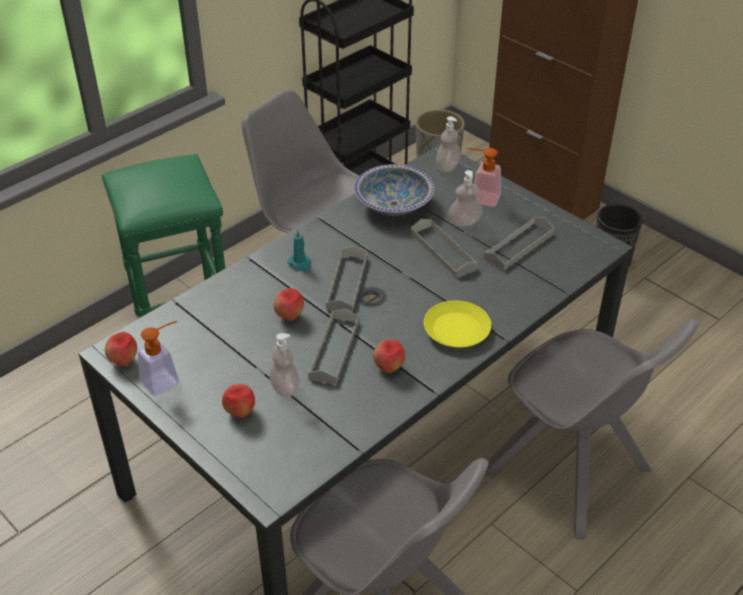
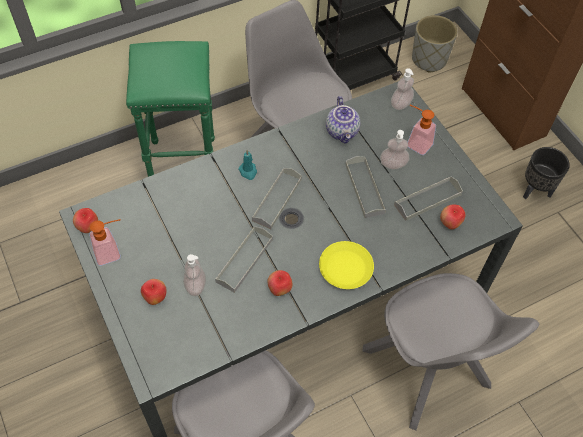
camera: 15 degrees right, 15 degrees up
(289, 316) = (222, 220): apple -> apple (450, 223)
(394, 204) = (342, 132): bowl -> teapot

